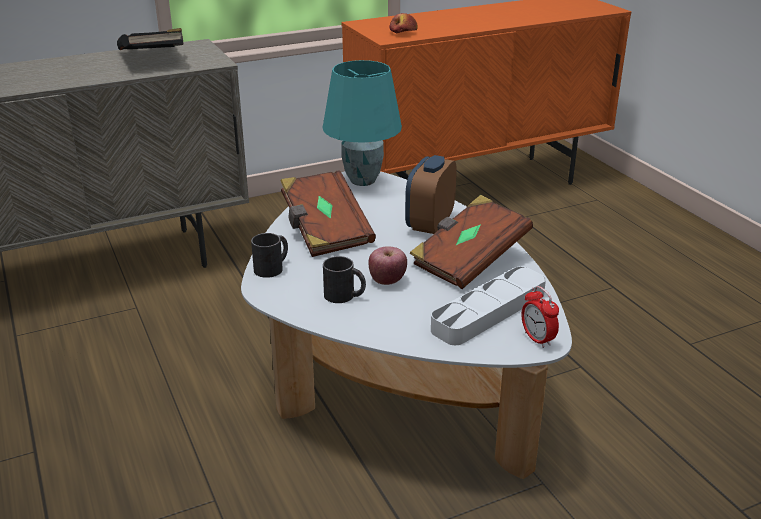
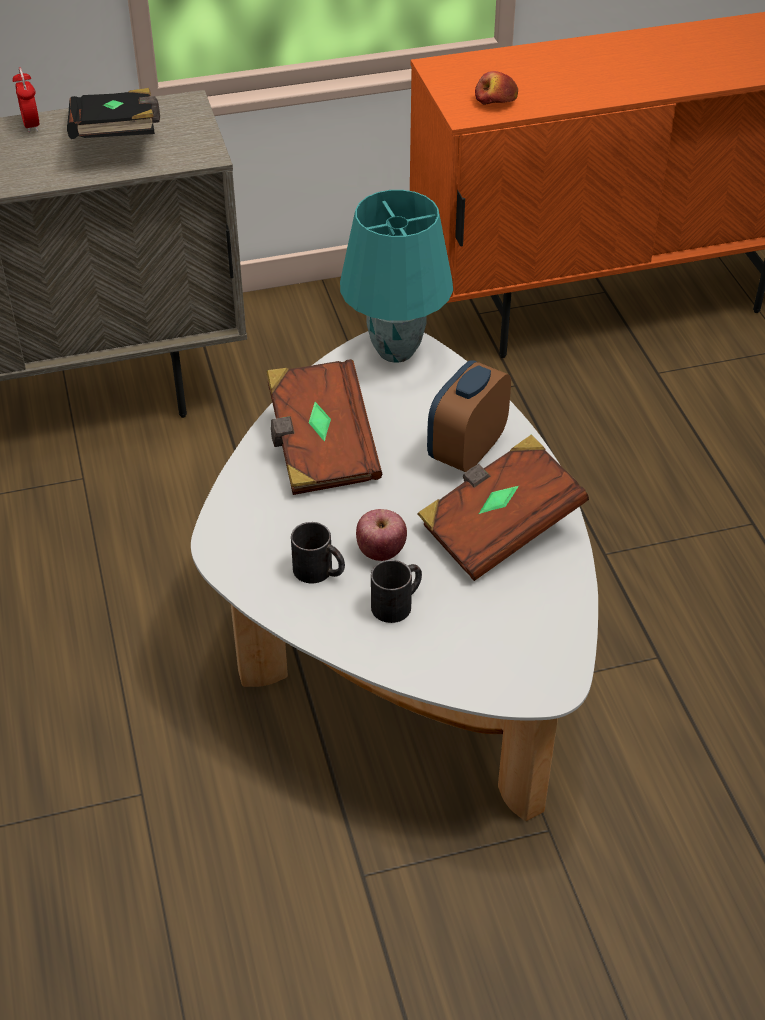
camera: 10 degrees right, 15 degrees up
(273, 267) = (238, 508): black mug -> black mug (398, 603)
(489, 311) = (498, 623): grey tray -> none
(537, 339) = (546, 679): alarm clock -> alarm clock (31, 125)

